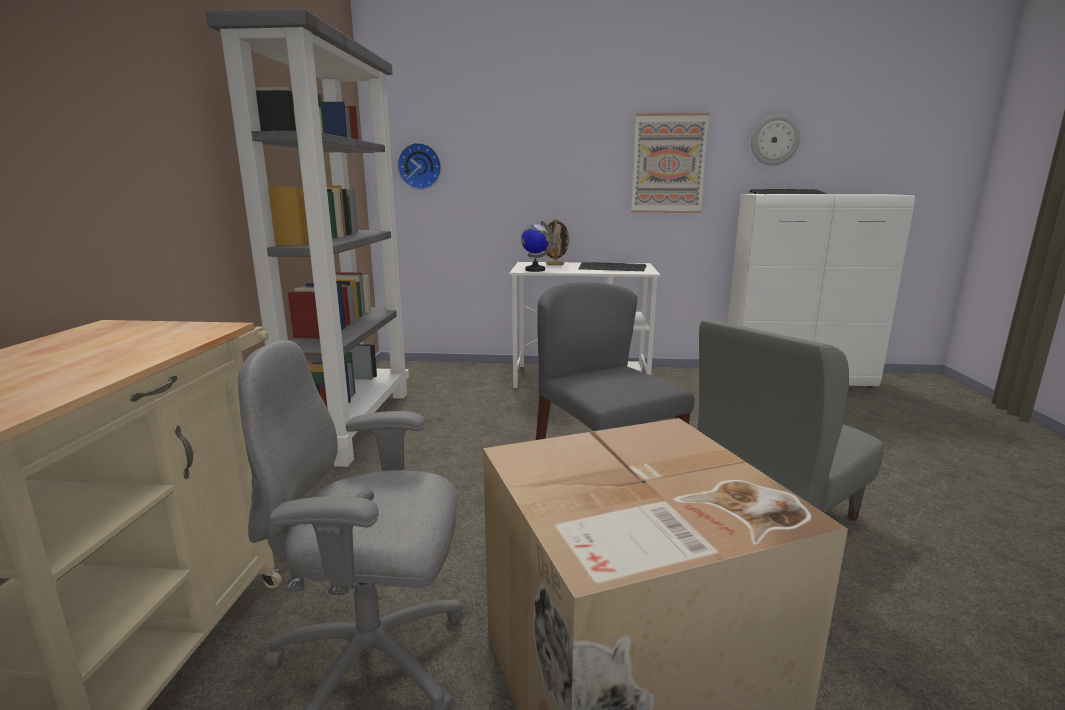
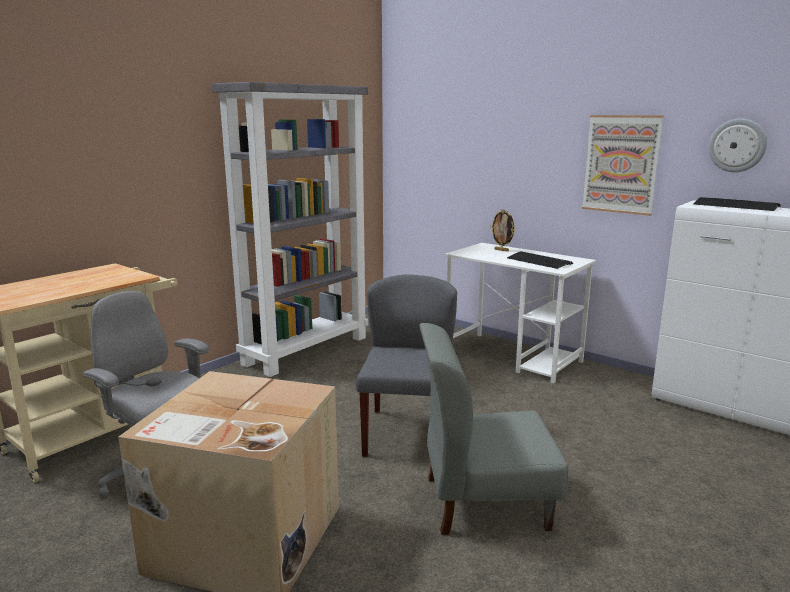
camera: 35 degrees right, 0 degrees up
(420, 166) = (418, 155): wall clock -> none
(535, 270) = (470, 254): globe -> none

